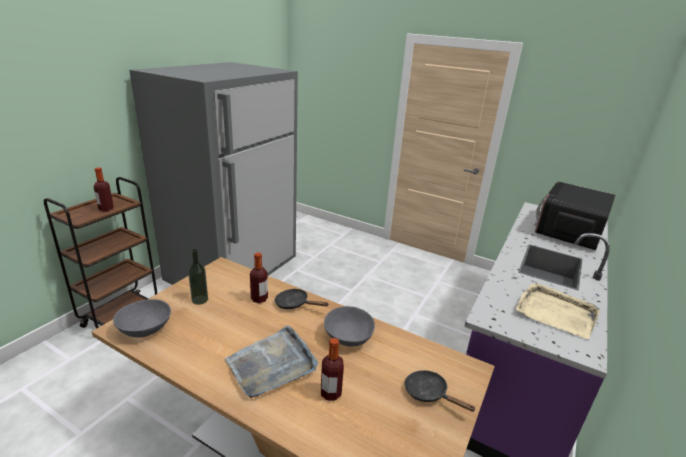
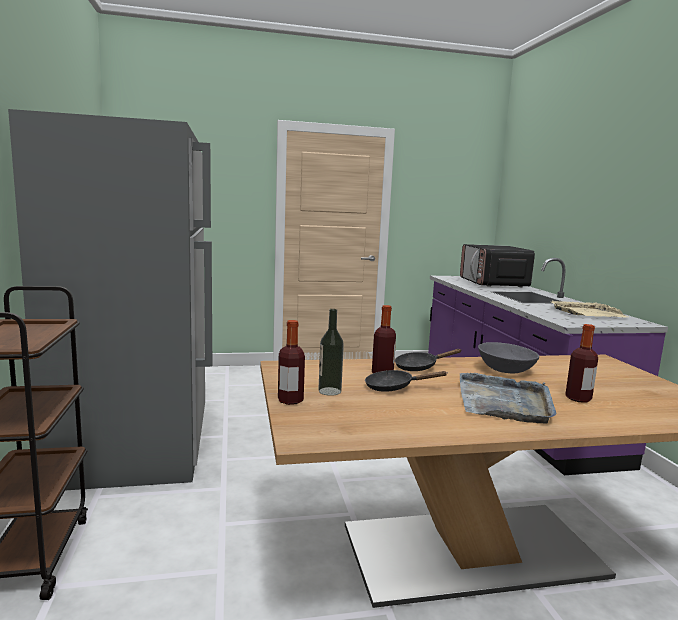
camera: 40 degrees left, 15 degrees down
(106, 209) = (33, 334): bottle -> bottle (290, 400)
(145, 329) = (336, 428): grey bowl -> none
(429, 394) = (617, 376): black frying pan -> black frying pan (393, 387)

